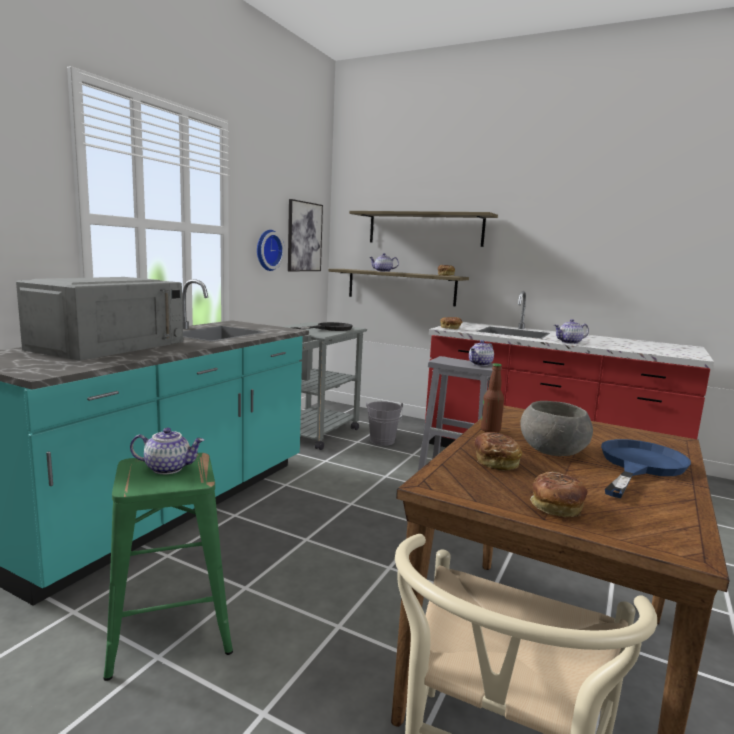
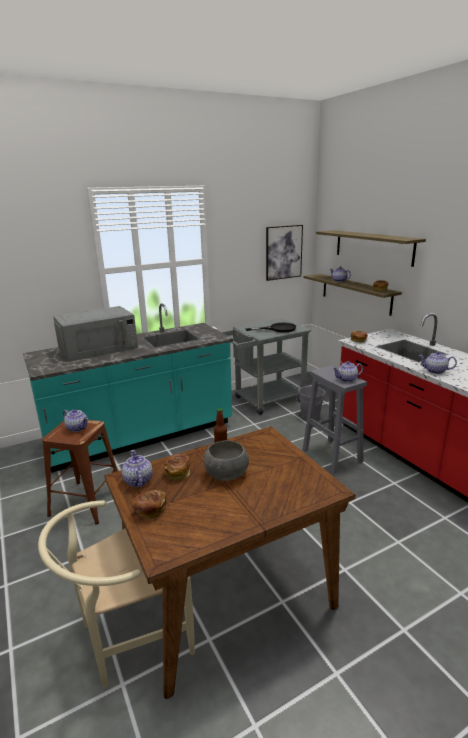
camera: 35 degrees right, 10 degrees up
(168, 627) = (86, 501): green stool -> brown stool
(267, 250) = (245, 268): wall clock -> none
(463, 482) = (137, 480): none -> teapot
(639, 466) = (255, 501): blue frying pan -> none

